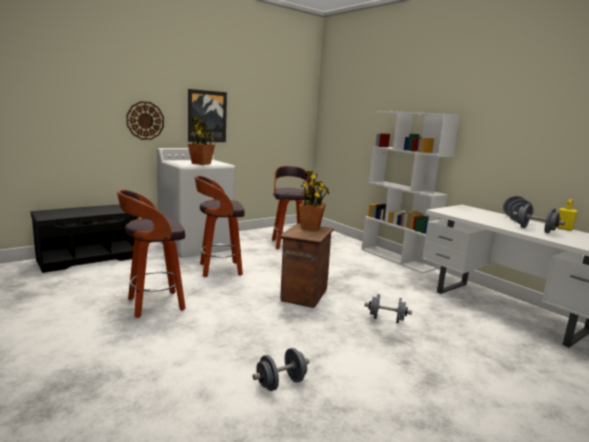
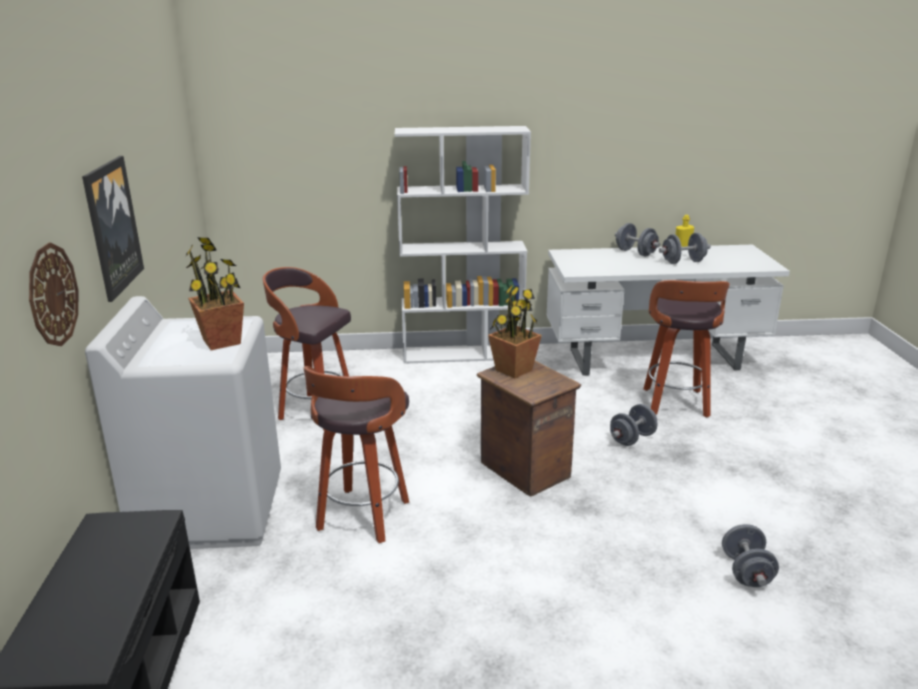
camera: 55 degrees left, 10 degrees up
(154, 305) = (457, 631): stool -> stool (676, 404)

